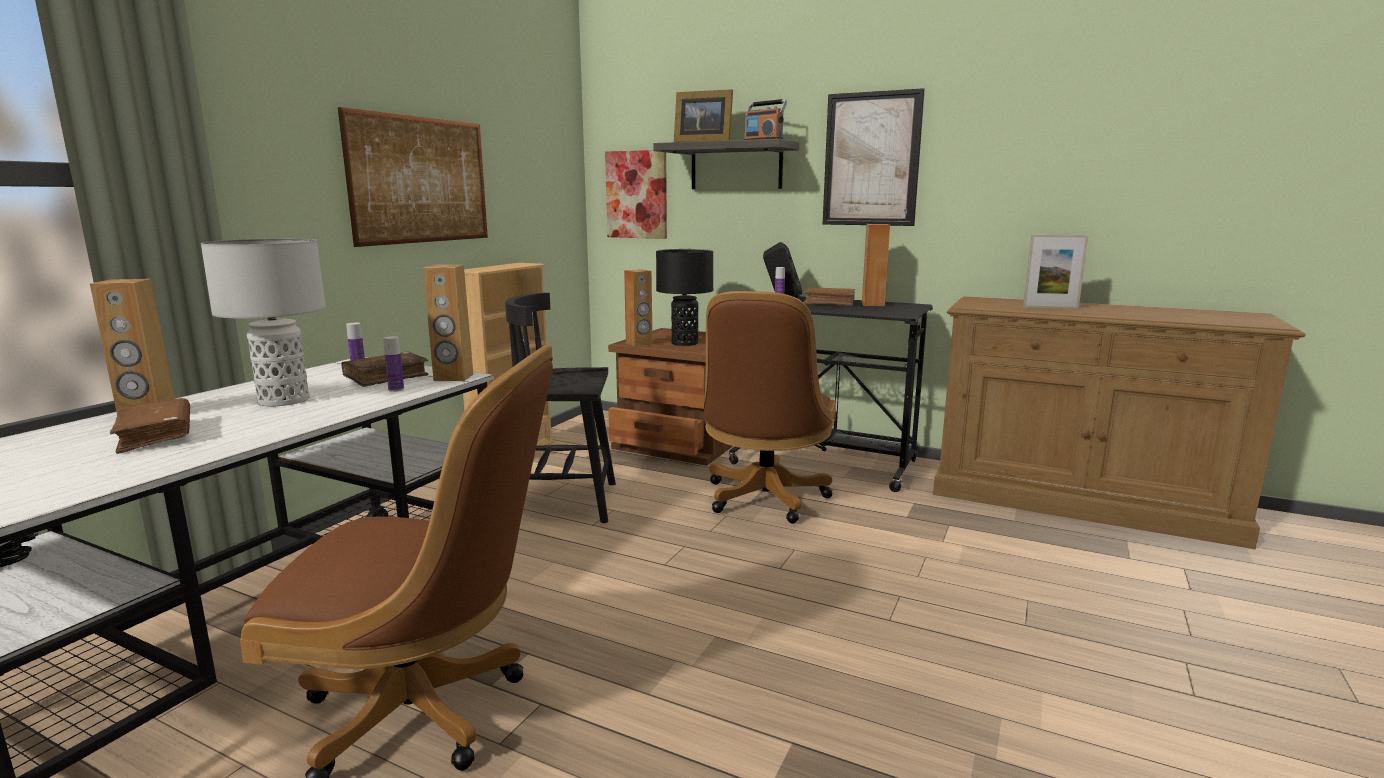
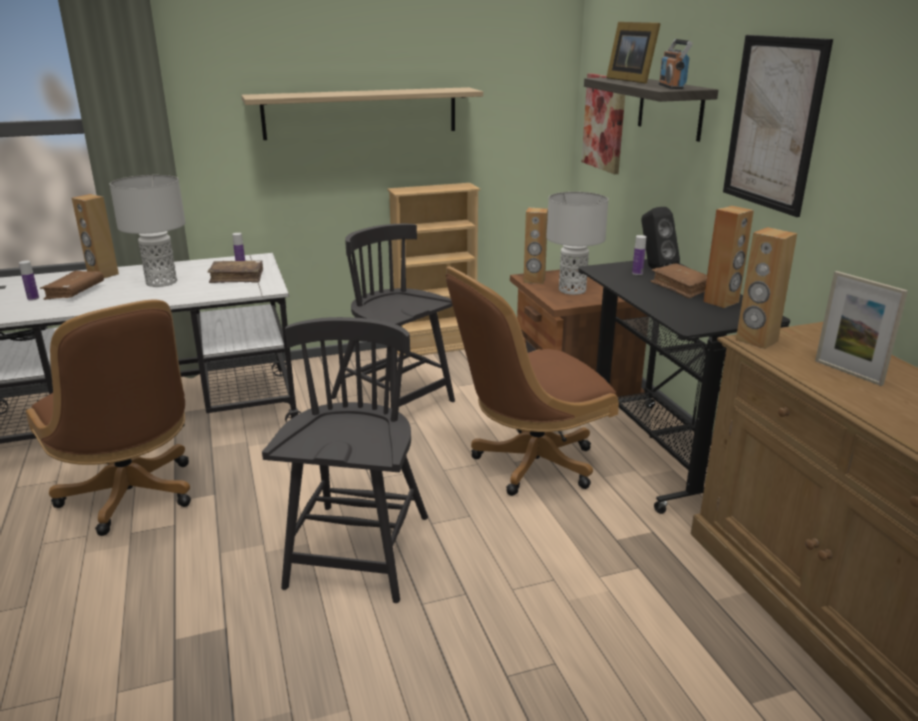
camera: 45 degrees right, 10 degrees up
(396, 389) = (217, 290): bottle -> bottle (33, 298)
(420, 180) = (361, 113): picture -> shelf
(453, 377) = (263, 289): brown speaker -> brown speaker (756, 340)
(685, 343) = (573, 290): black table lamp -> white table lamp
(771, 617) = (358, 552): none -> black chair

